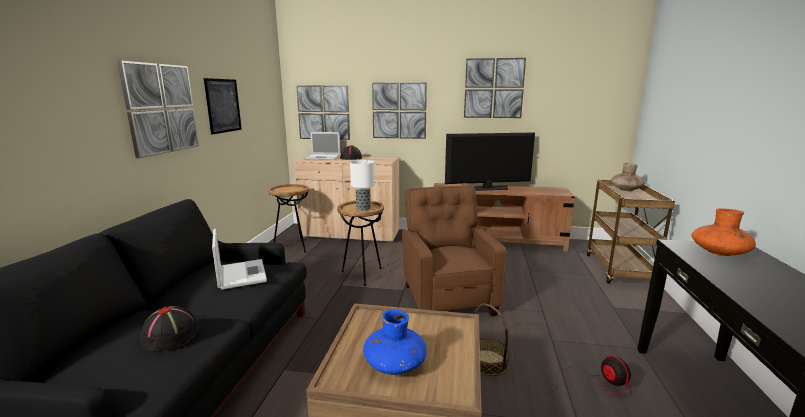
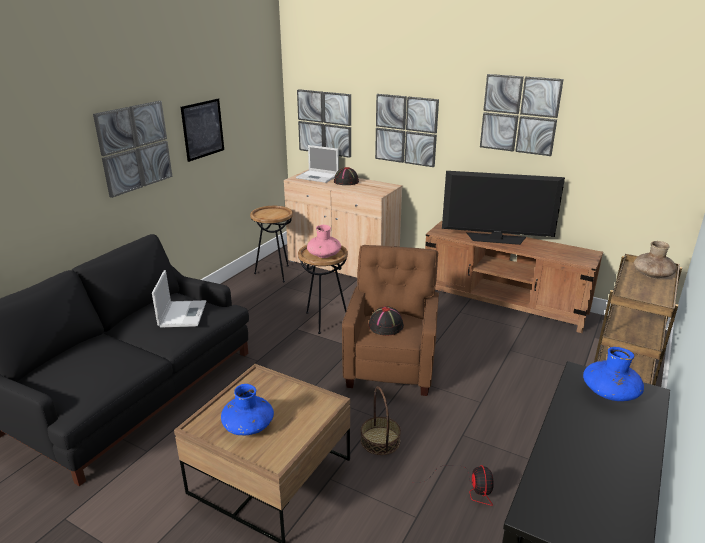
camera: 20 degrees right, 10 degrees up
(171, 335) = (108, 363): black hat -> black hat (386, 326)
(363, 208) = (324, 255): table lamp -> pink vase
(719, 253) = (609, 393): orange vase -> blue vase

